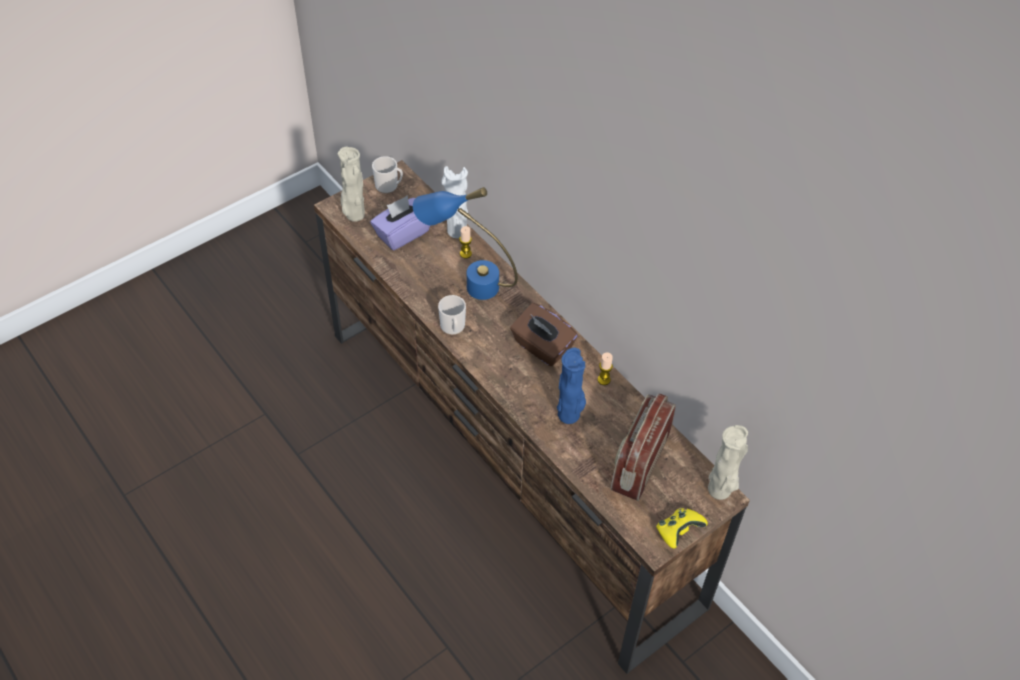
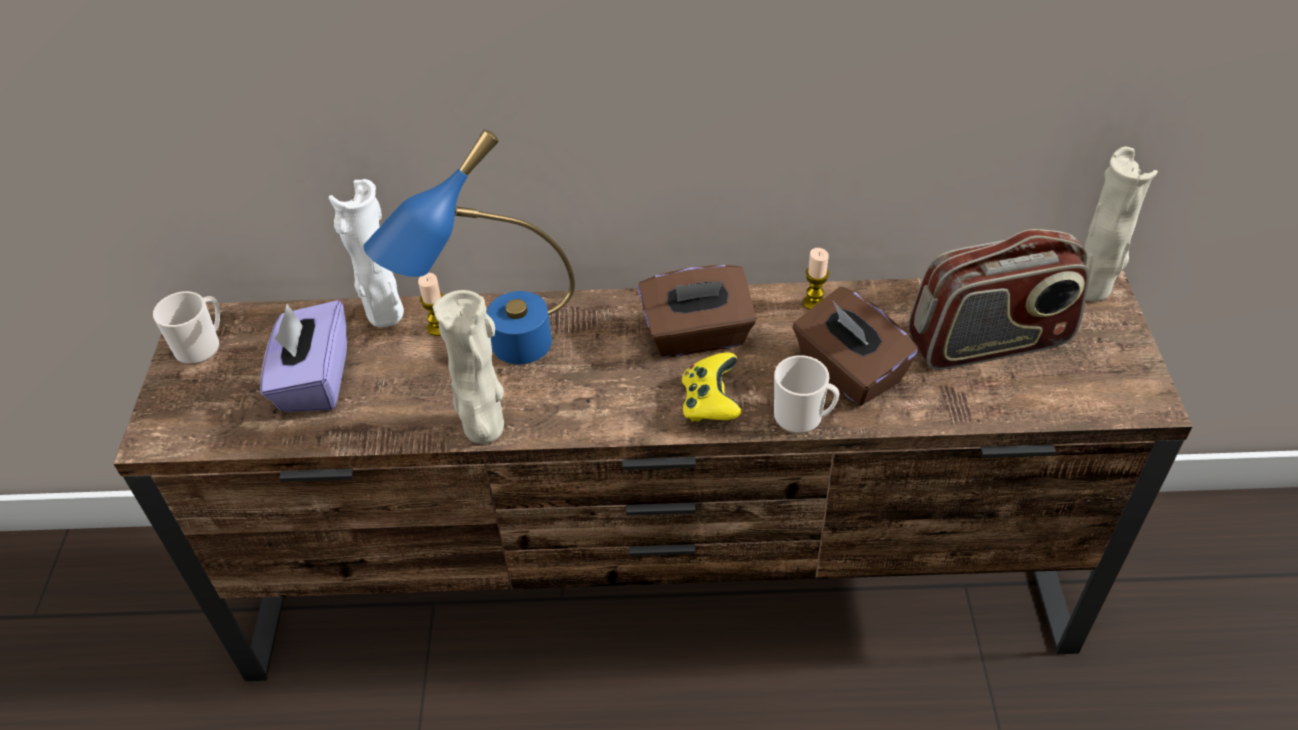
camera: 50 degrees left, 5 degrees down
(354, 215) = (205, 421): beige vase -> beige vase (484, 431)
(453, 328) = (563, 418): mug -> mug (803, 417)
(570, 415) = (848, 371): blue vase -> brown tissue box
(639, 463) = (989, 342): radio -> radio turned 75 degrees counterclockwise
(678, 532) = (1137, 365): yellow game controller -> yellow game controller (710, 403)

